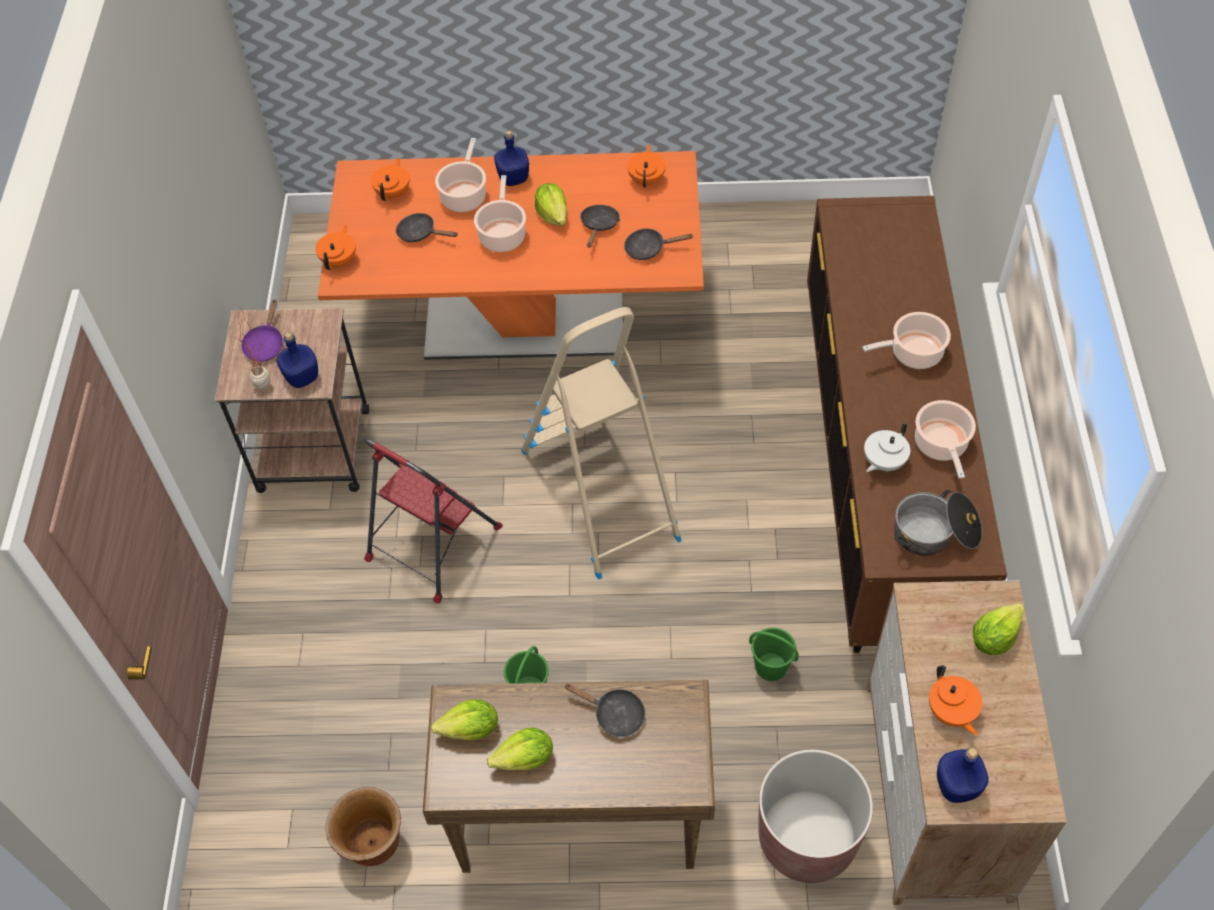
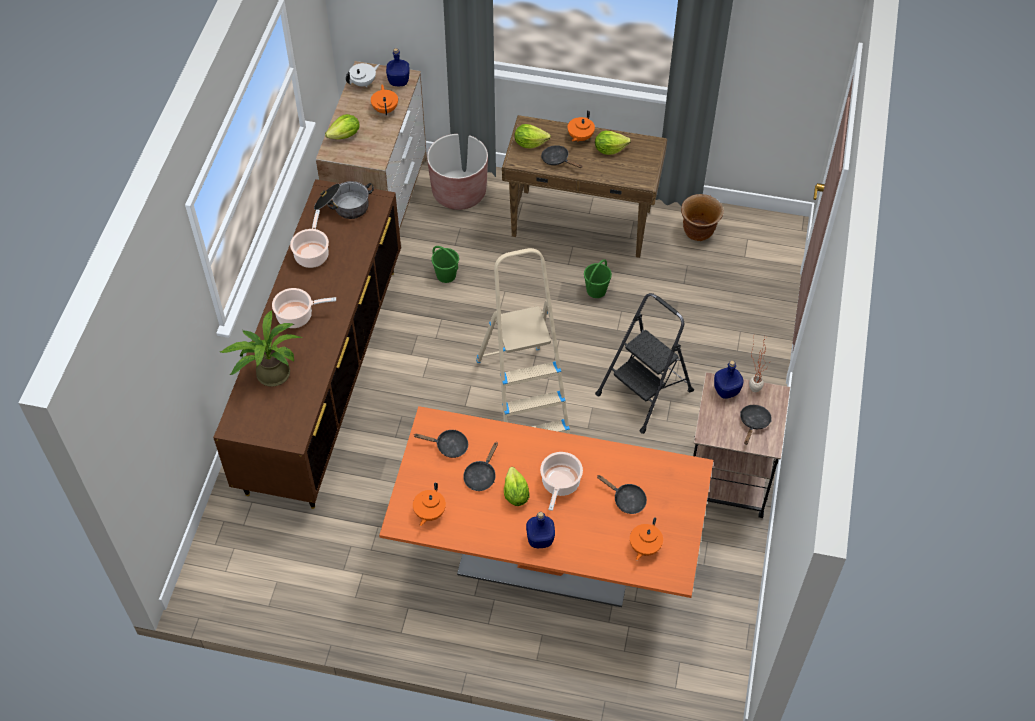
camera: 170 degrees left, 0 degrees up
(265, 344) = (753, 423): purple frying pan -> black frying pan
(340, 260) = (694, 488): orange teapot -> orange teapot (580, 137)
(431, 544) = (646, 390): red step ladder -> black step ladder
(464, 196) = (584, 530): cooking pot -> none
(471, 730) = (636, 167): lettuce -> lettuce (530, 143)
(883, 462) = (353, 251): white teapot -> white teapot (364, 83)
(908, 275) = (269, 374): none -> potted plant

